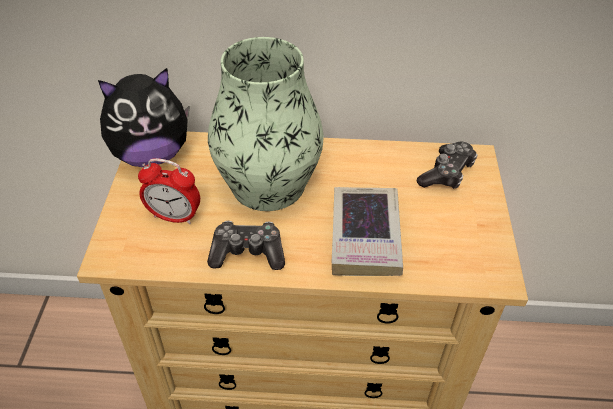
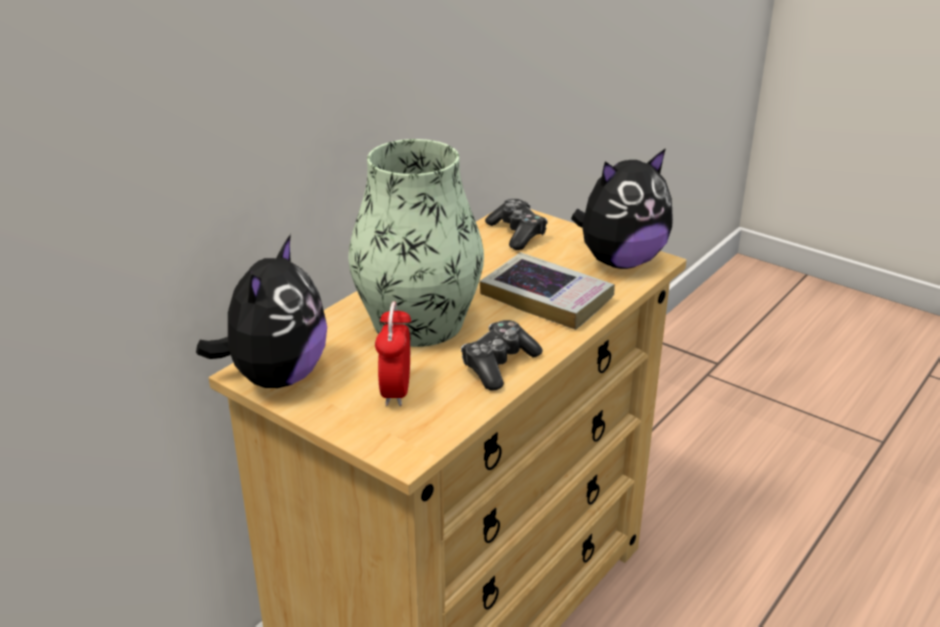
camera: 55 degrees left, 15 degrees down
(174, 217) = (396, 391): alarm clock -> alarm clock turned 135 degrees clockwise
(471, 255) = (620, 261): none -> plush toy

